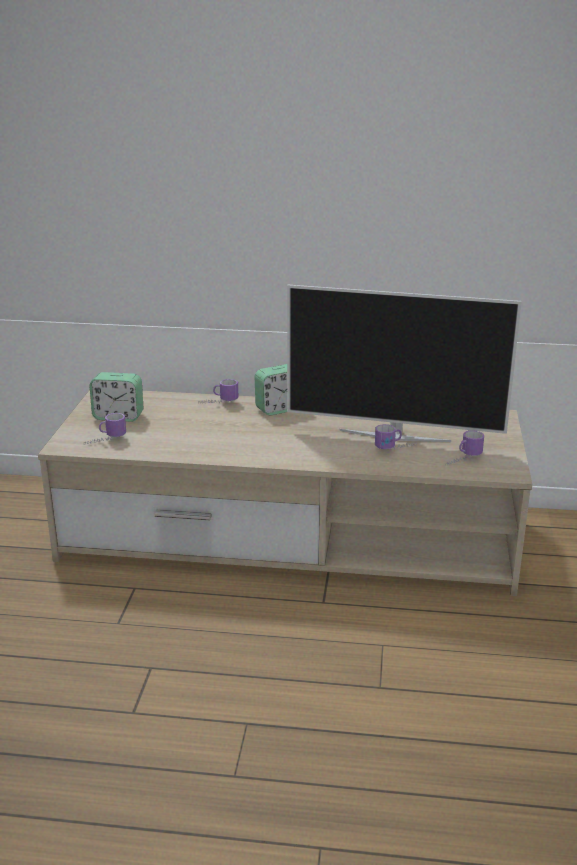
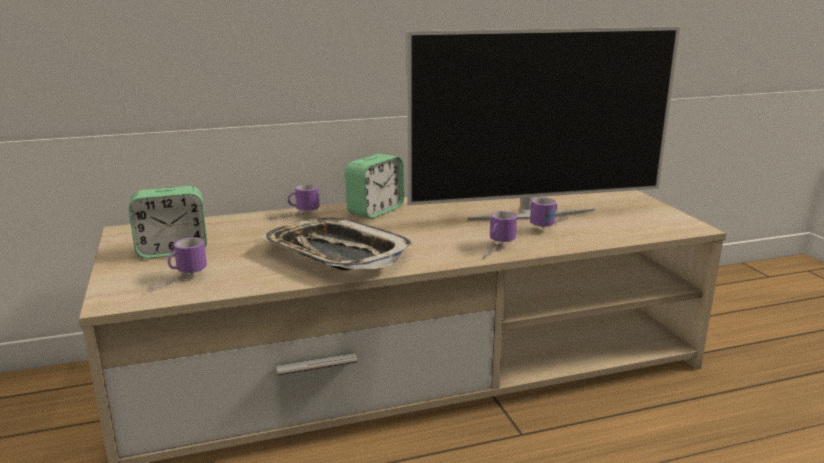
camera: 25 degrees left, 5 degrees down
(217, 441) = (336, 254): none -> tray
(462, 460) = (630, 224): mug -> mug (495, 250)

